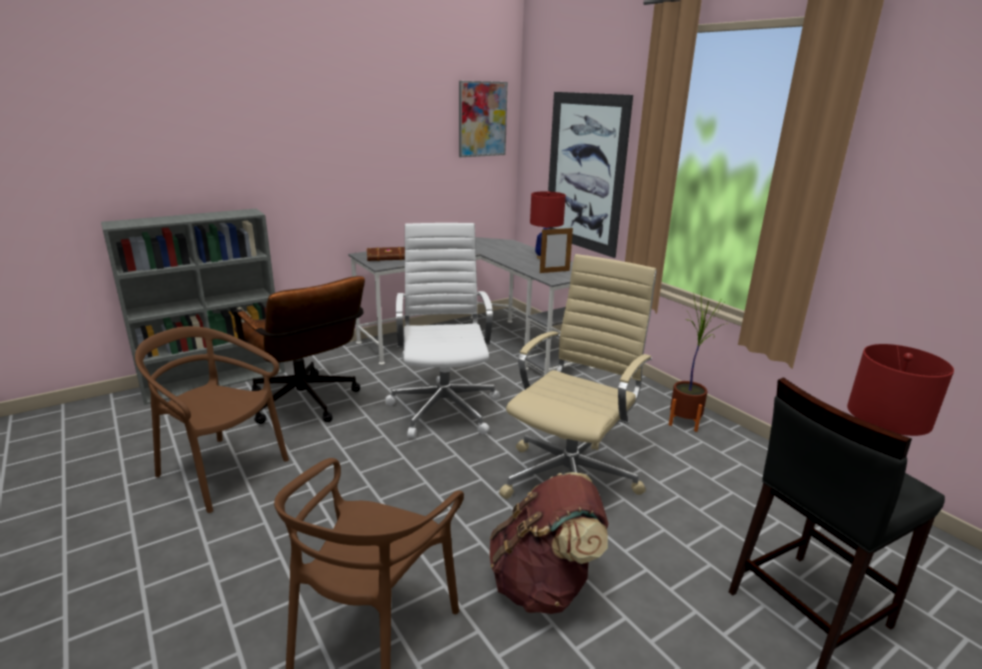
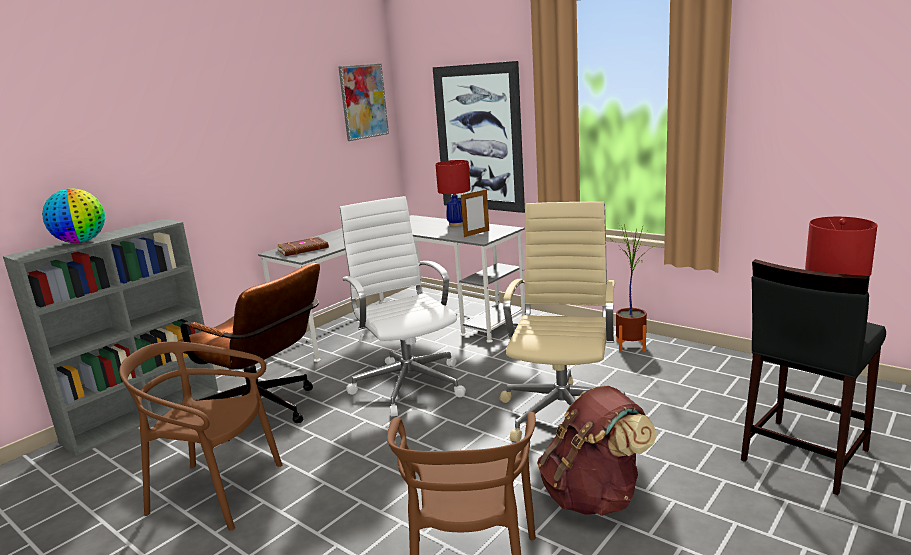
camera: 15 degrees left, 5 degrees down
(168, 219) = (81, 242): none -> globe

